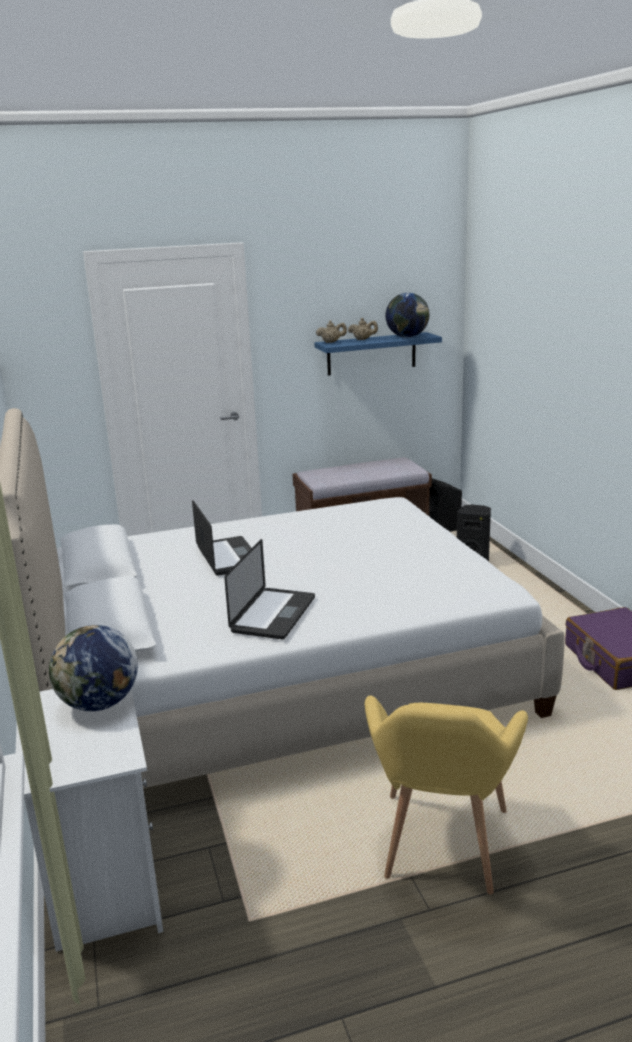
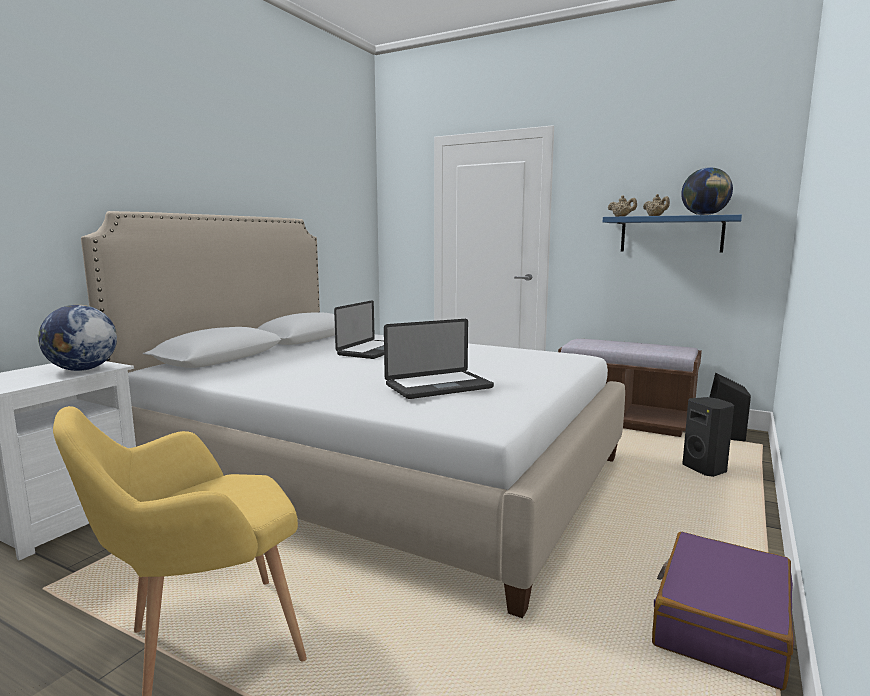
camera: 45 degrees right, 10 degrees down
(273, 615) = (297, 377): laptop -> laptop (439, 386)

